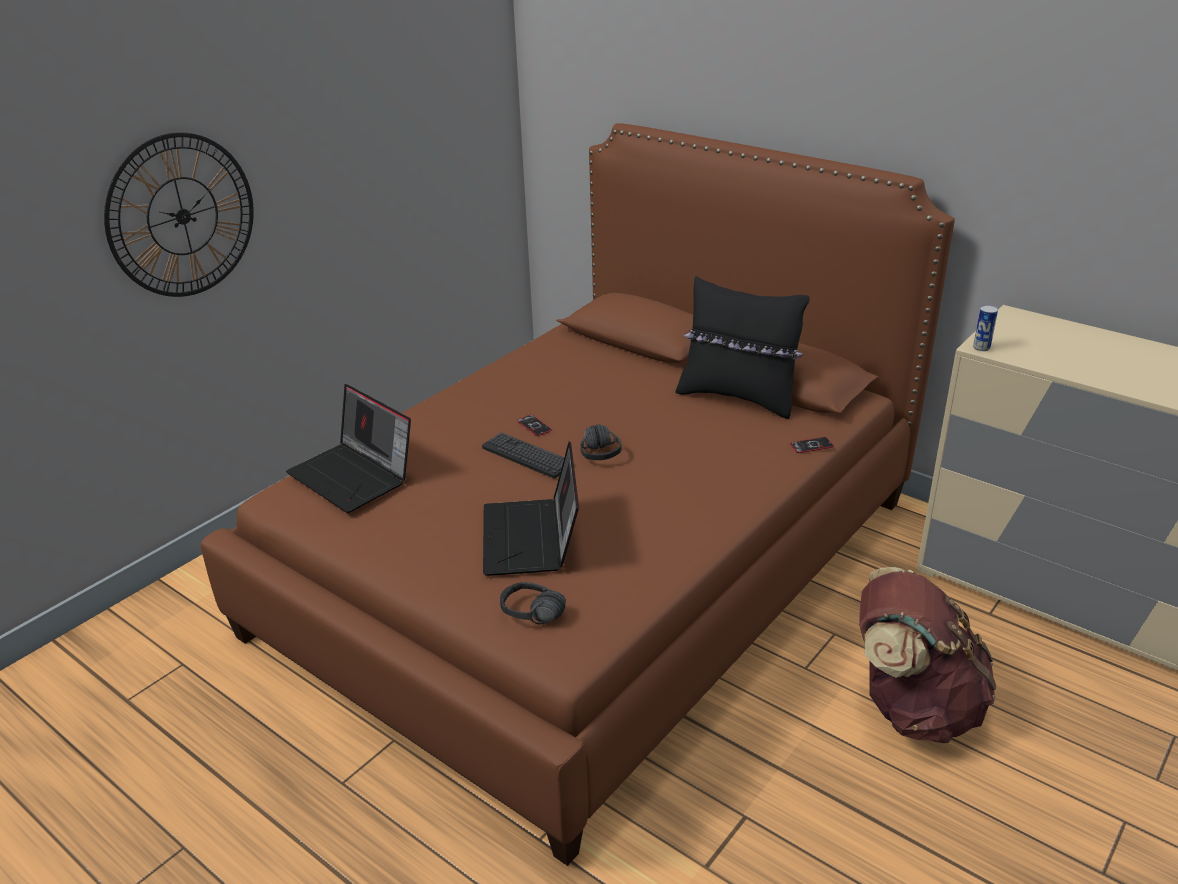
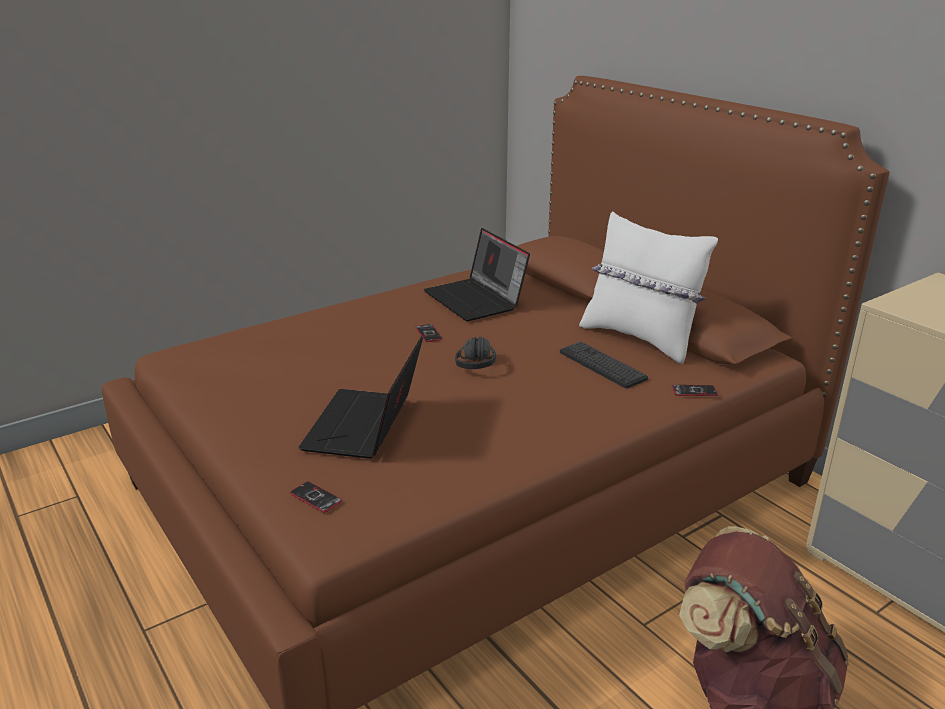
camera: 15 degrees right, 5 degrees down
(182, 216) = (155, 103): wall clock -> none
(354, 476) = (243, 348): laptop -> laptop (476, 300)
(527, 456) = (406, 356): keyboard -> keyboard (602, 365)
(529, 619) = (316, 498): black headphones -> phone
(738, 397) = (640, 339): black pillow -> white pillow
(981, 348) = (892, 305): can -> none

